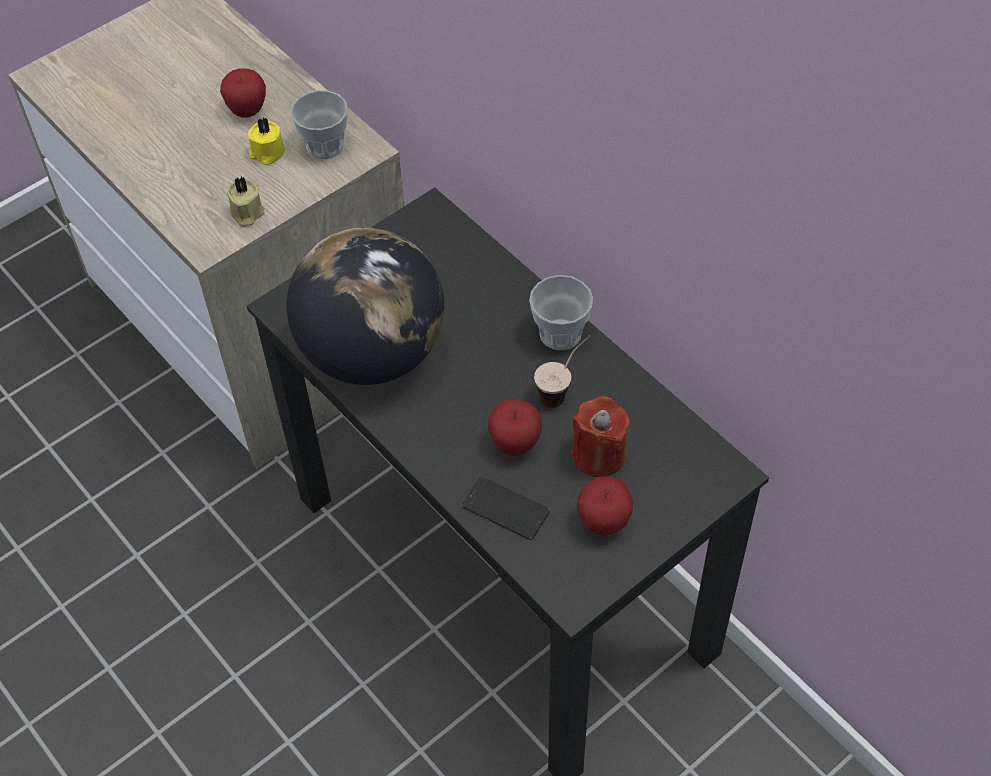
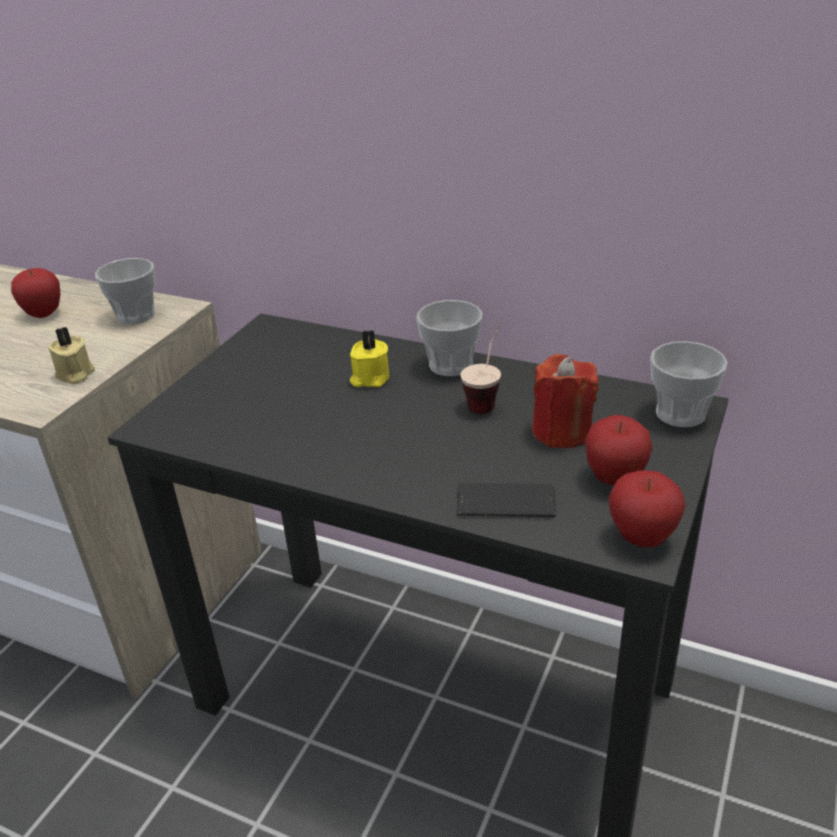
camera: 25 degrees left, 20 degrees down
(267, 153) = (77, 333): yellow candle -> yellow candle (369, 378)
(373, 353) = (272, 430): globe -> none
(515, 444) = (473, 450): apple -> apple (642, 538)
(711, 477) = (680, 413): none -> cup

